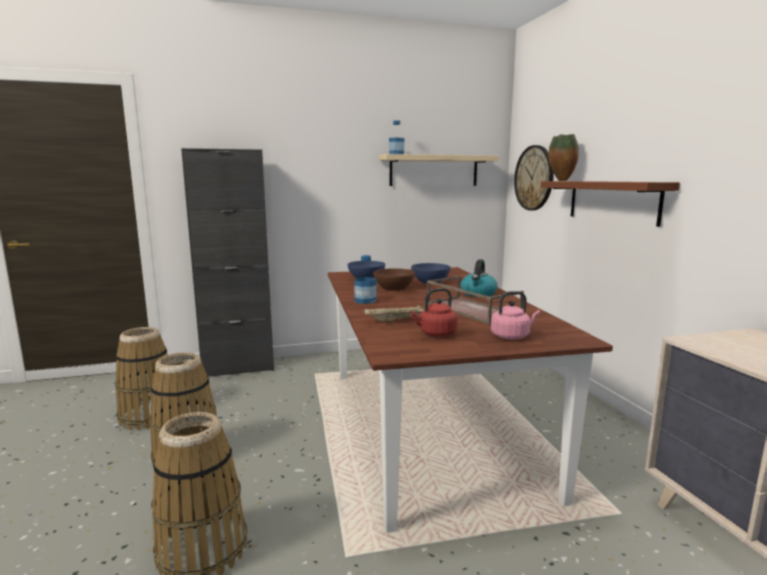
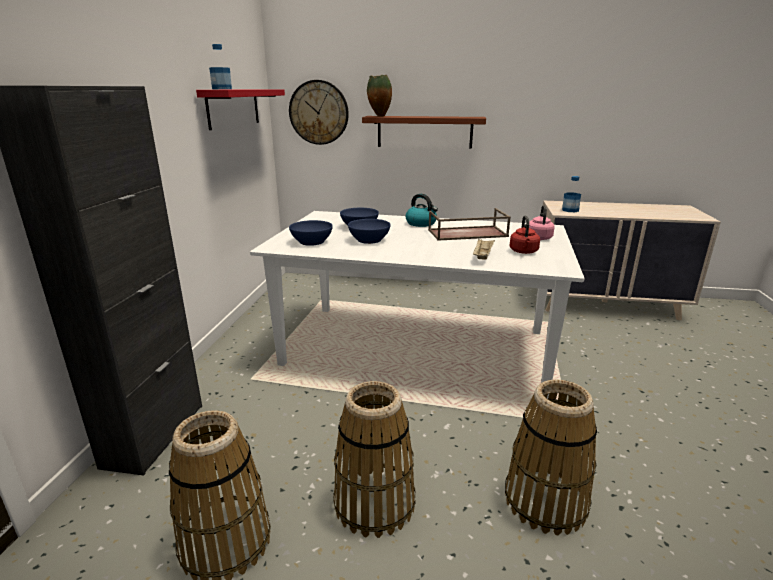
camera: 65 degrees left, 10 degrees up
(365, 301) = (406, 255): bottle -> bottle (570, 210)
(393, 288) = (369, 240): brown bowl -> blue bowl
(426, 425) = (416, 348): brown dining table -> white dining table
(434, 171) = (233, 108): beige shelf -> red shelf

